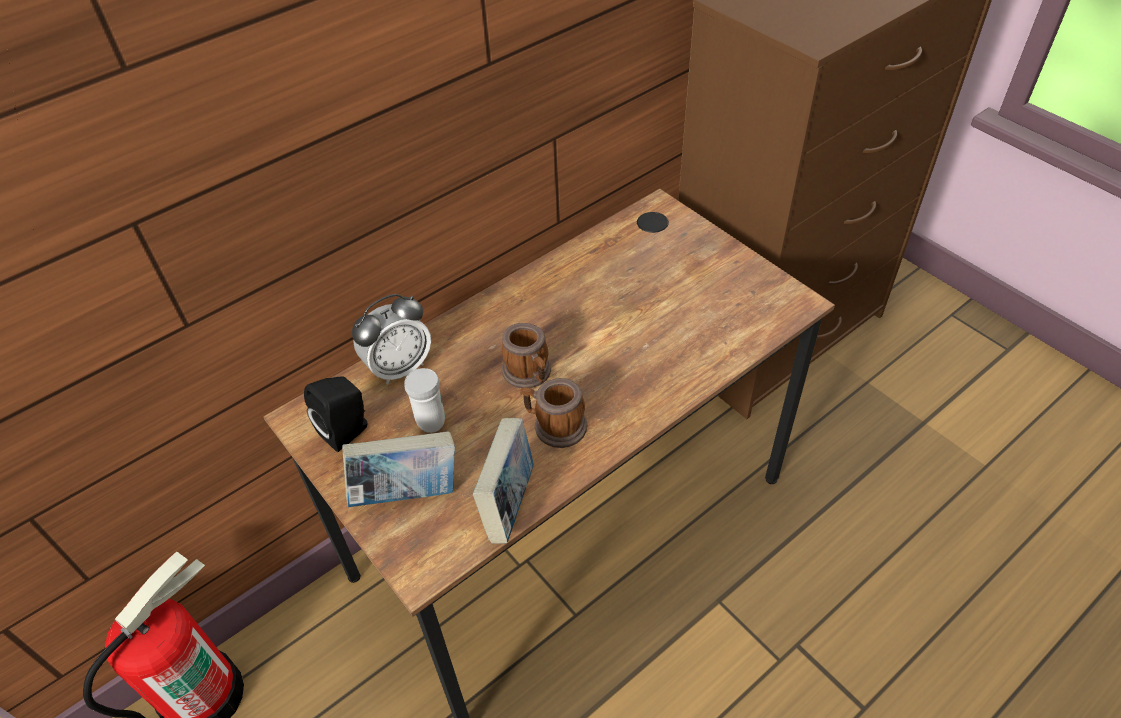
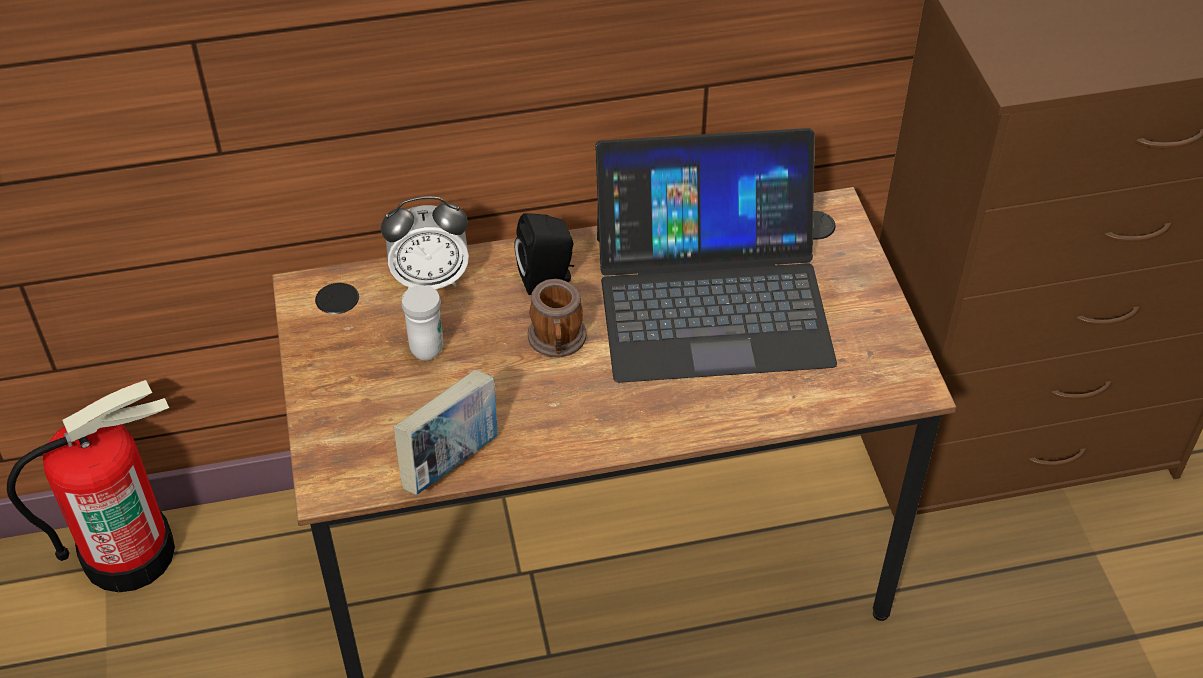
camera: 25 degrees right, 0 degrees up
(348, 431) = (342, 323): black speaker -> black speaker (548, 279)
(407, 493) = (360, 409): book -> none
(554, 426) = (546, 406): mug -> none
(619, 297) = (712, 297): none -> laptop

